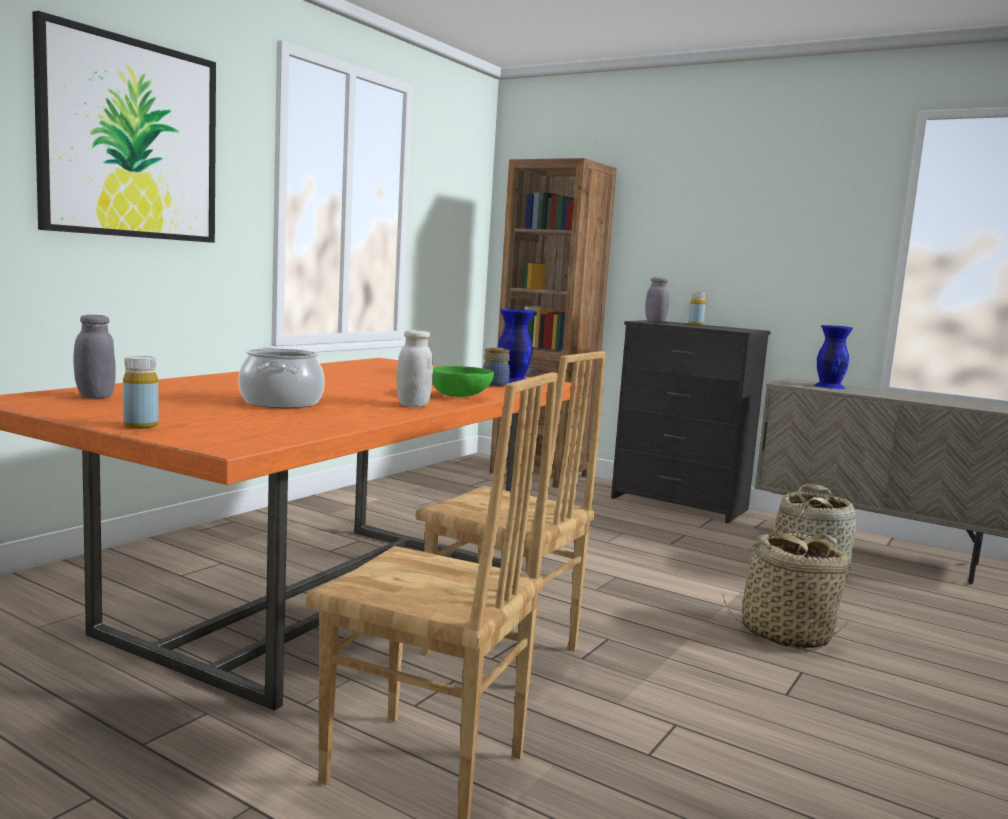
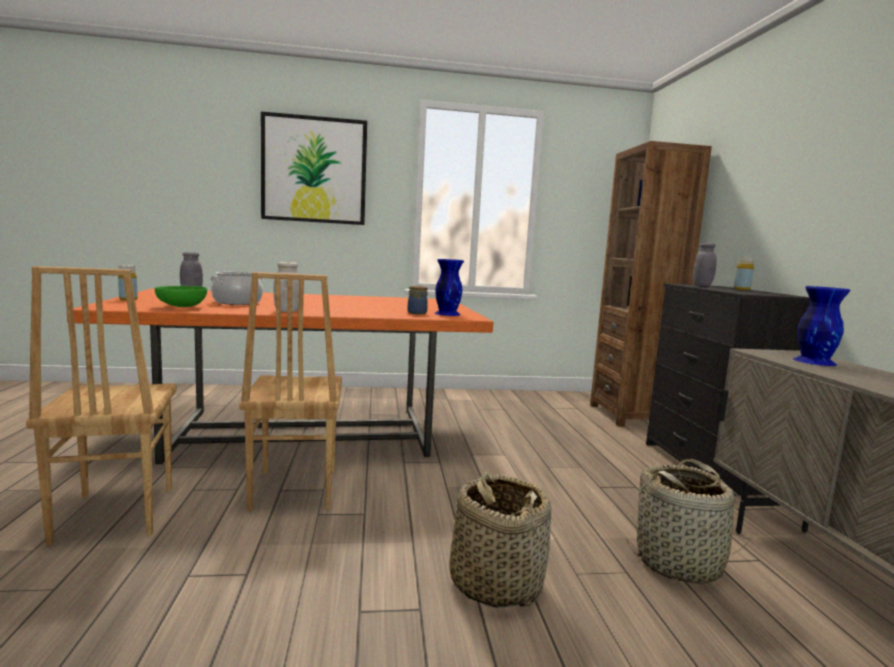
camera: 50 degrees right, 0 degrees up
(461, 397) = (344, 313): green bowl -> green bowl (181, 307)

